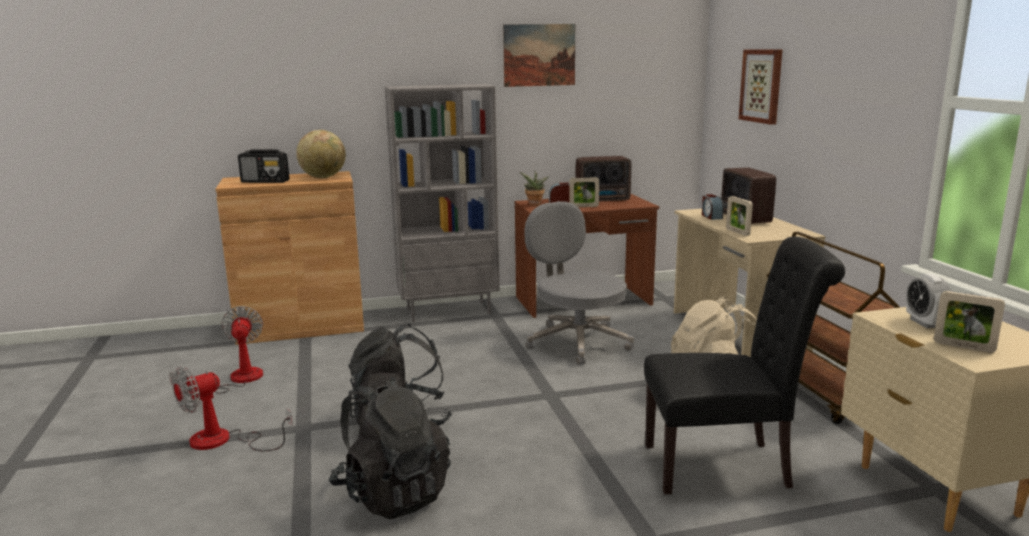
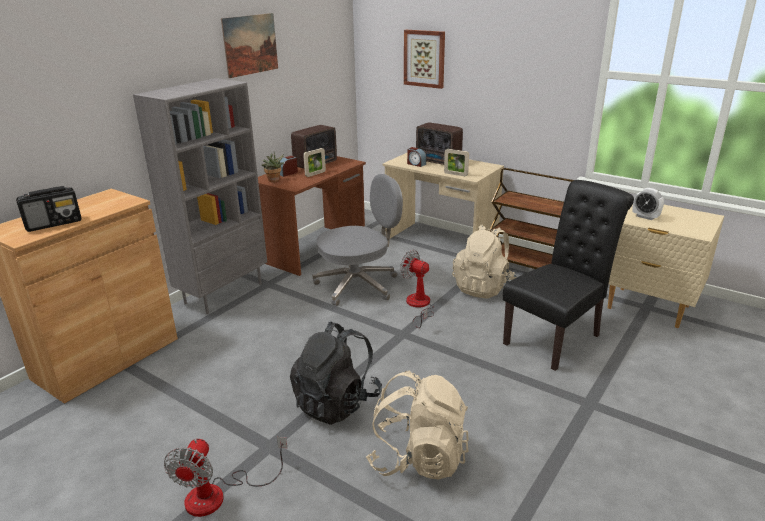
camera: 40 degrees left, 10 degrees up
(235, 380) = (129, 437): fan -> fan (418, 306)
(323, 177) = (107, 203): globe -> none
(392, 494) = (418, 458): black backpack -> beige backpack
(576, 342) = (358, 285): grey office chair -> grey office chair turned 135 degrees clockwise
(964, 347) = (682, 227): picture frame -> none

